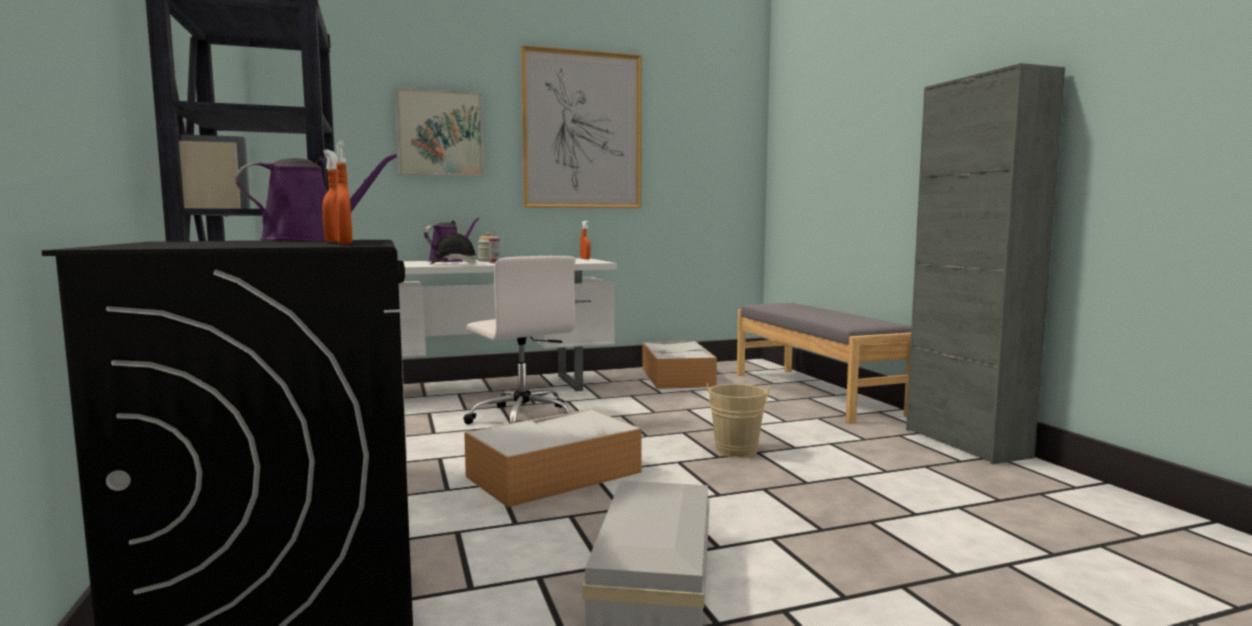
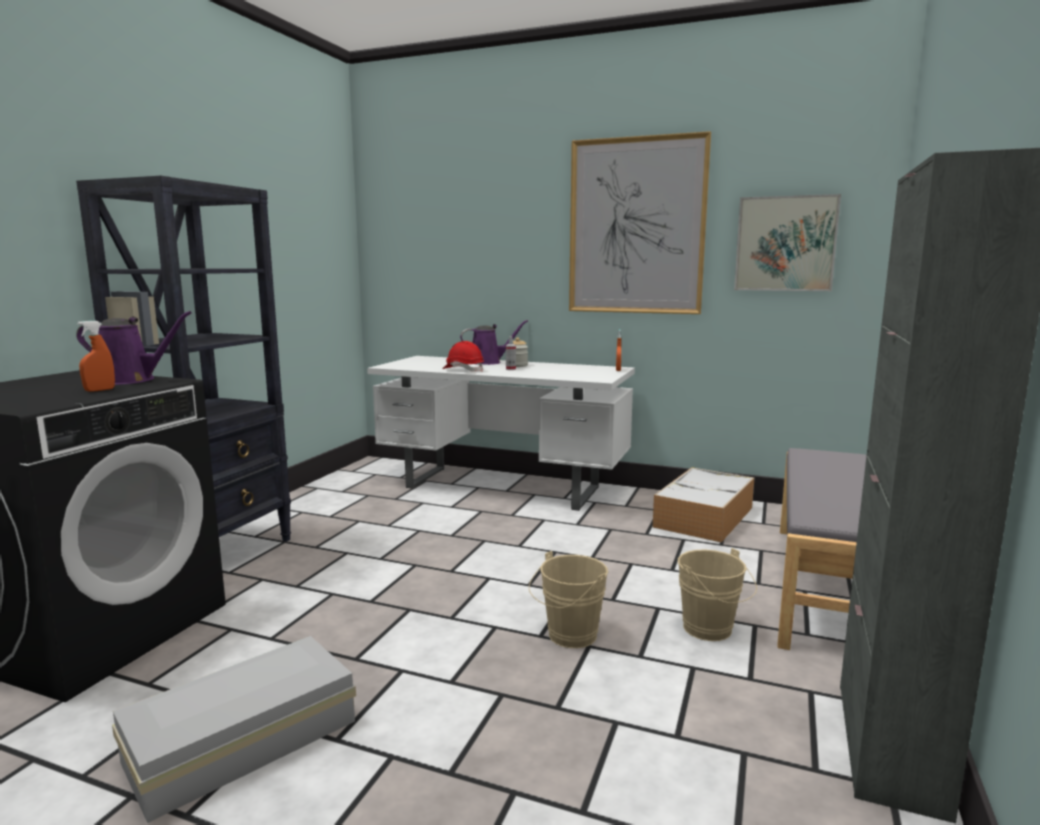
camera: 40 degrees right, 5 degrees up
(345, 244) = (40, 403): orange spray bottle -> none
(440, 133) = (495, 238): picture -> picture (785, 244)
(453, 264) = (463, 370): black hard hat -> red hard hat
(522, 417) = (473, 528): white office chair -> none
(556, 474) = (383, 600): storage box -> none
(804, 426) = (711, 631): none -> beige bucket

